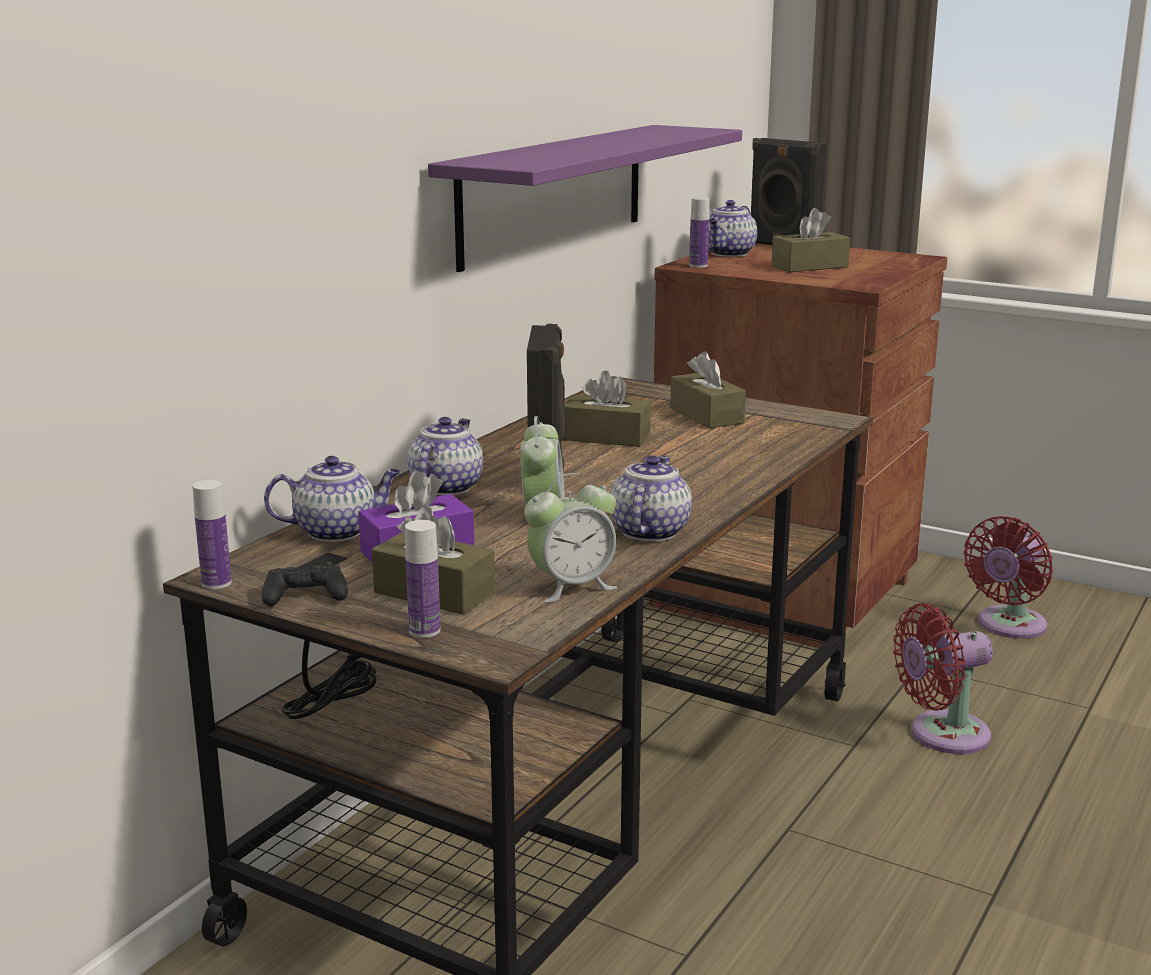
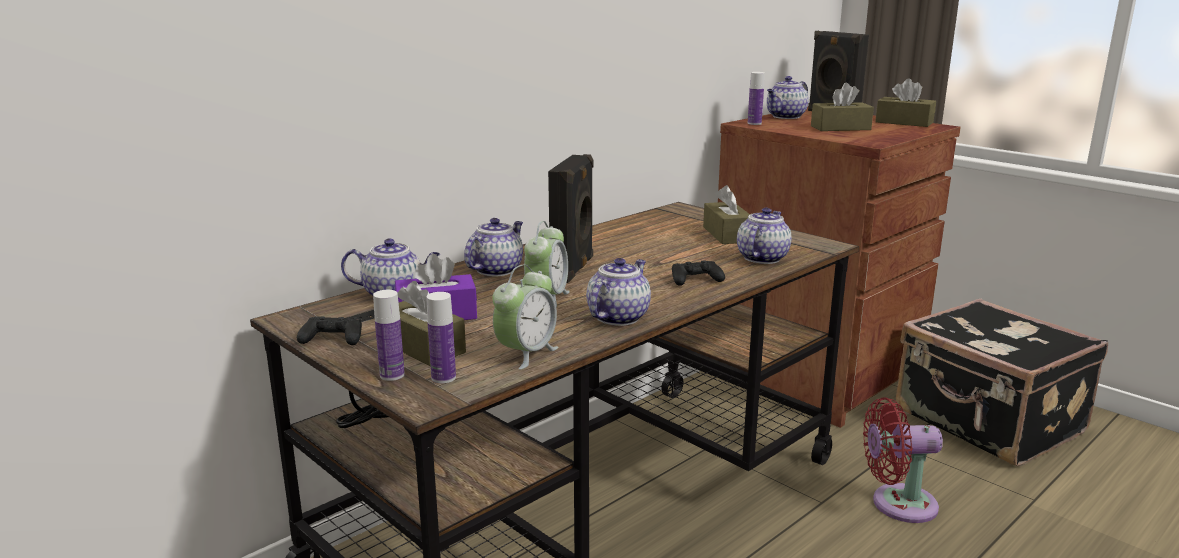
camera: 15 degrees right, 0 degrees up
(216, 583) = (283, 323): bottle -> bottle (443, 378)
(554, 193) = (627, 61): purple shelf -> none
(571, 587) = (526, 354): alarm clock -> alarm clock turned 45 degrees counterclockwise
(606, 437) = (639, 244): brown tissue box -> brown tissue box (904, 122)
(709, 476) = (695, 280): none -> black game controller
(770, 442) = (762, 258): none -> teapot
(1008, 626) = (987, 423): red fan -> black suitcase

